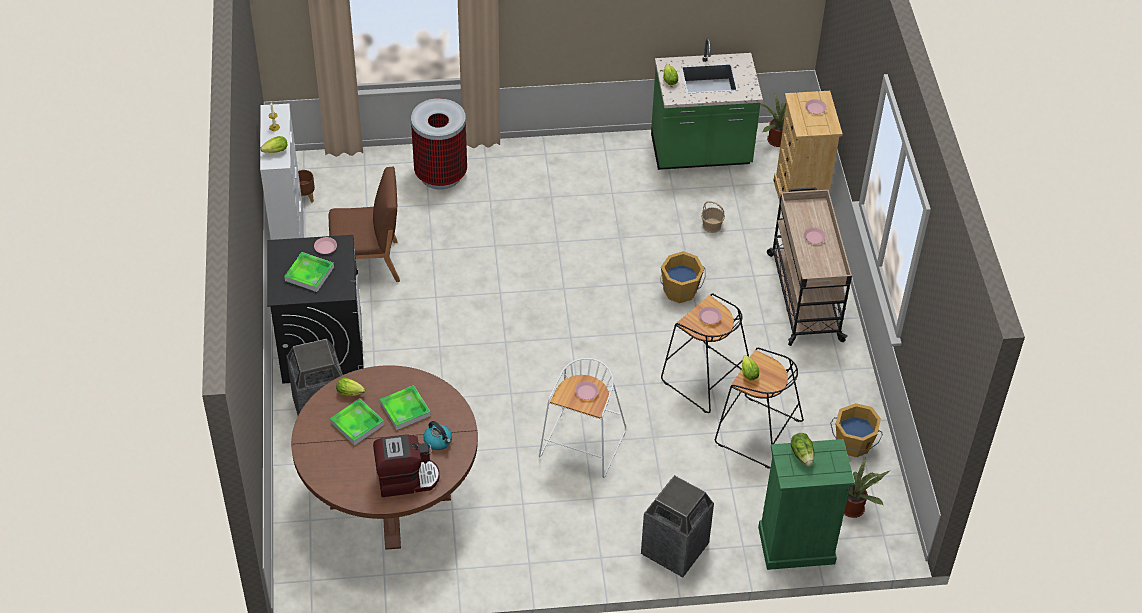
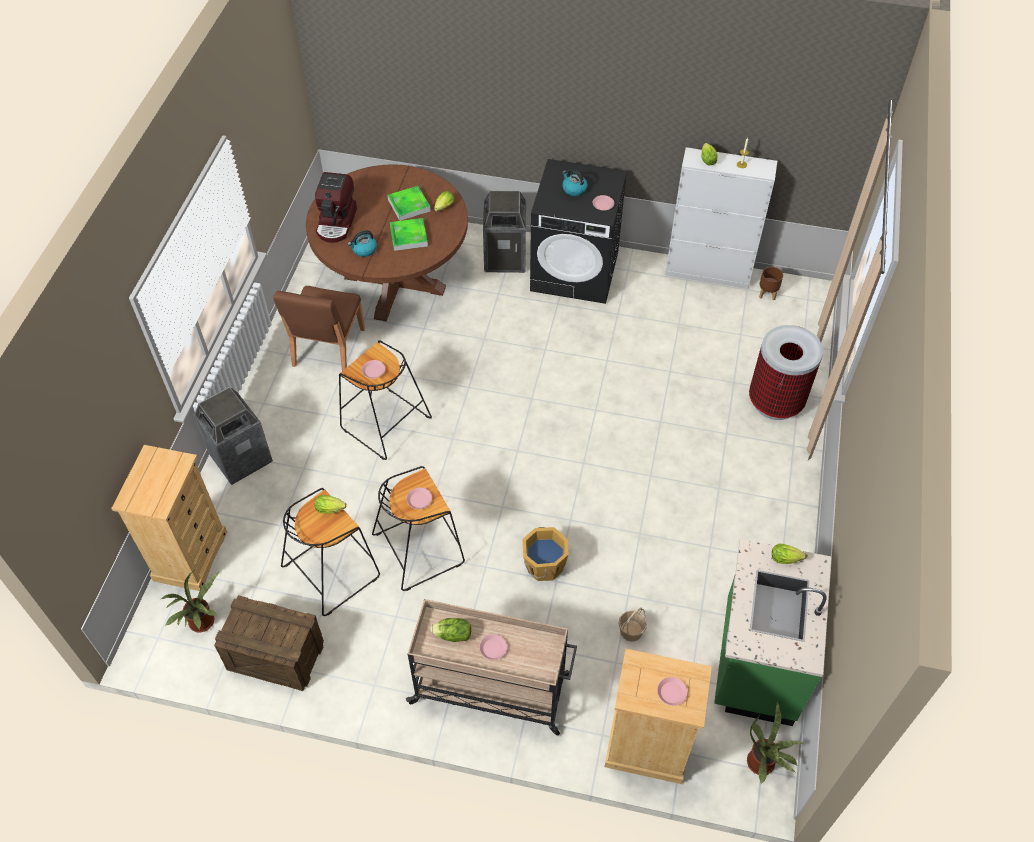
camera: 110 degrees right, 5 degrees up
(309, 274) = (574, 189): tray -> kettle
(368, 263) = (666, 321): brown chair -> brown chair (328, 348)
(582, 446) = (384, 423): white stool -> black stool
(796, 545) = (190, 555): green dresser -> beige dresser
(802, 455) = (169, 476): lettuce -> lettuce (453, 635)
(853, 444) = (275, 656): orange bucket -> crate

